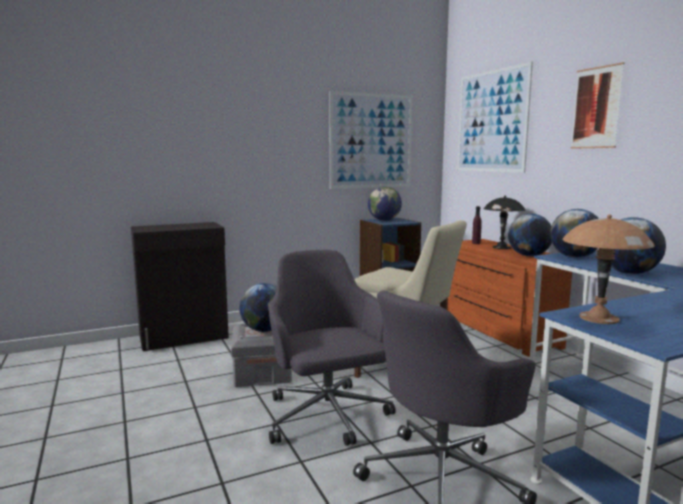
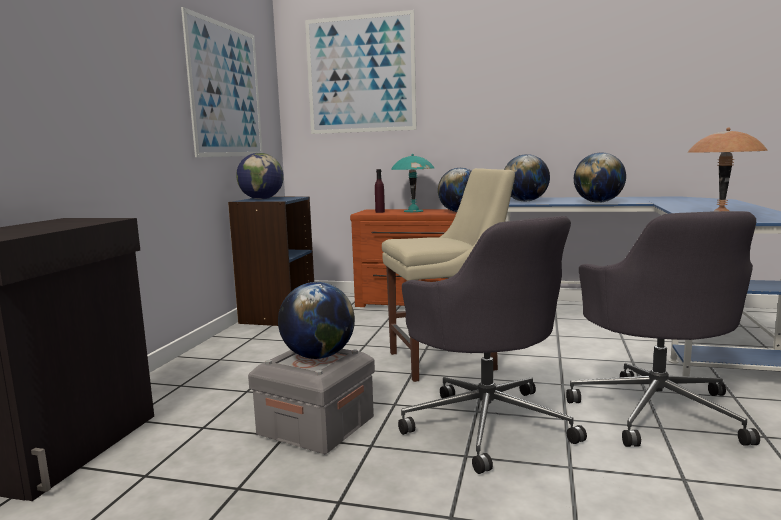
camera: 50 degrees left, 0 degrees up
(327, 417) = (487, 423): grey office chair -> grey office chair turned 135 degrees counterclockwise
(501, 247) = (413, 211): black table lamp -> turquoise table lamp
(596, 108) = (497, 61): picture -> none

